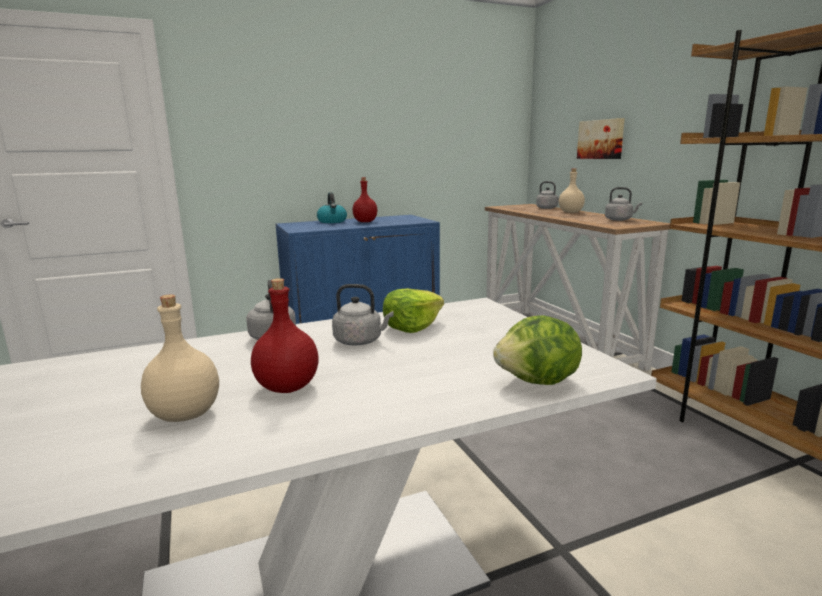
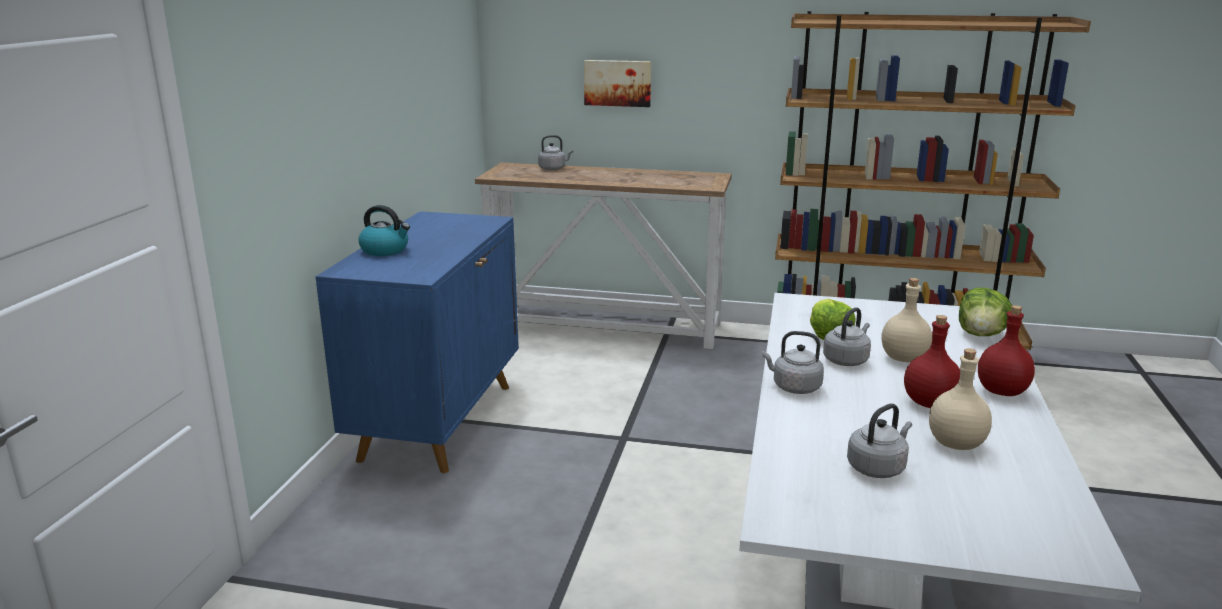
camera: 55 degrees left, 5 degrees up
(365, 222) = (431, 239): red bottle -> red bottle (1001, 391)
(571, 212) = (602, 172): beige bottle -> beige bottle (904, 358)
(619, 220) = (681, 176): grey kettle -> grey kettle (878, 467)

